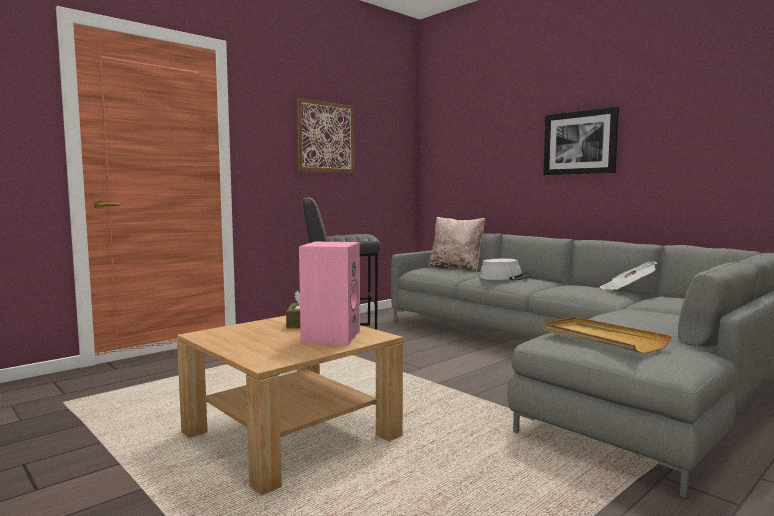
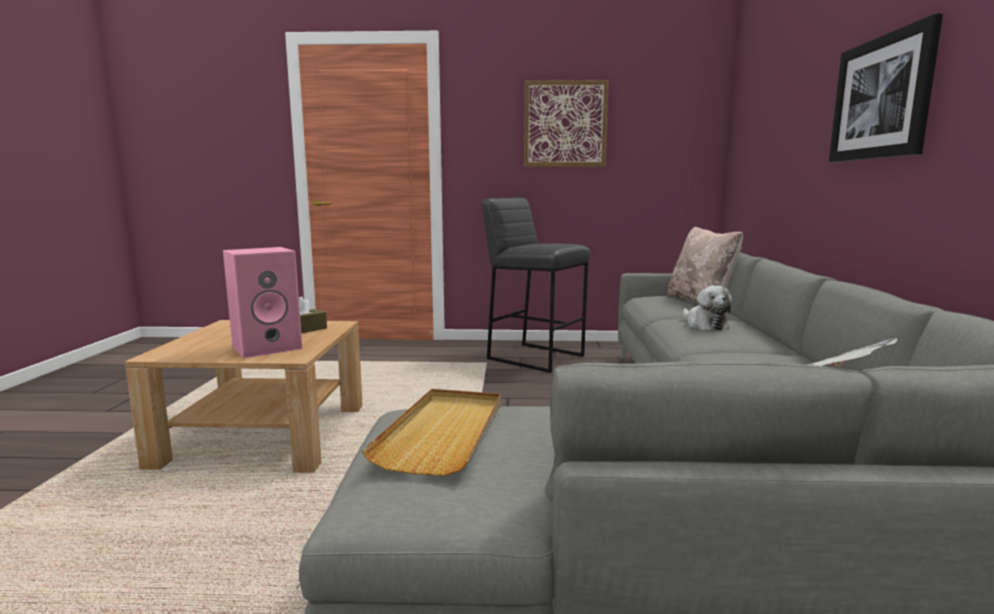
camera: 45 degrees right, 5 degrees up
(505, 277) = (704, 325): grey hat -> plush toy

